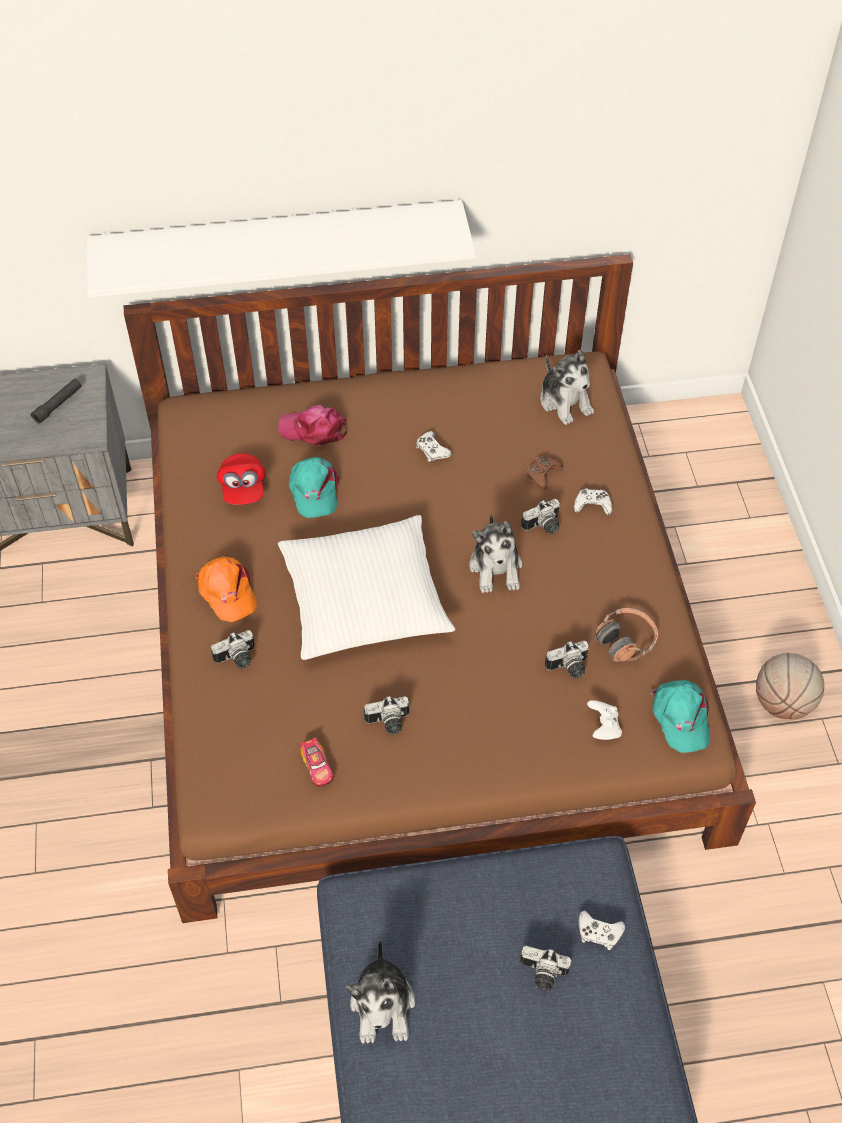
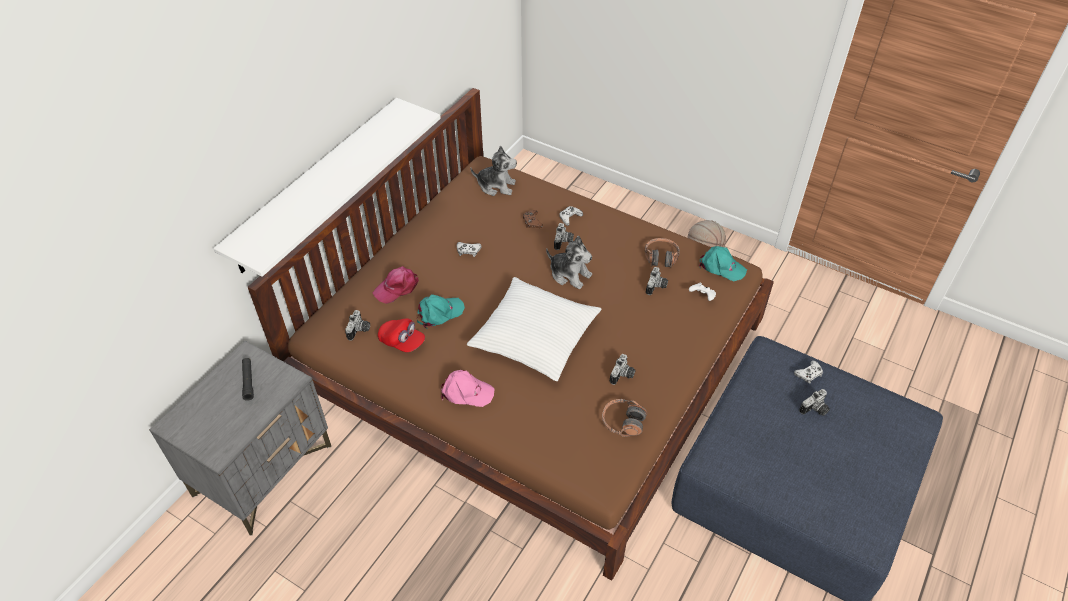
camera: 50 degrees left, 5 degrees down
(227, 592) = (466, 392): orange cap -> pink cap
(237, 659) = (517, 415): camera -> camera (360, 330)
(314, 490) = (439, 313): turquoise cap -> turquoise cap turned 60 degrees counterclockwise
(317, 767) = (623, 422): toy car -> headphones
(383, 1005) = (783, 487): plush toy -> none

